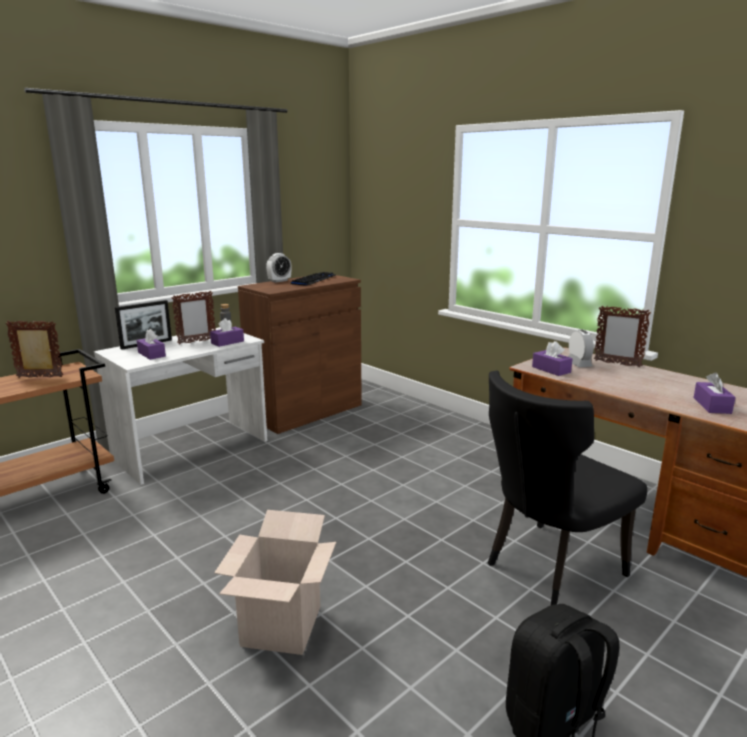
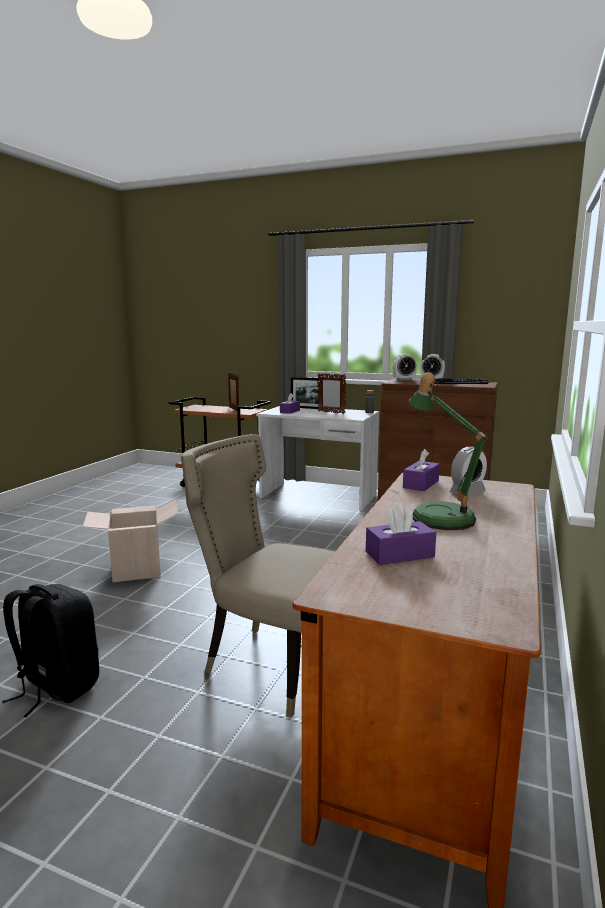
camera: 65 degrees right, 5 degrees down
(227, 342) = (341, 416): purple tissue box -> none
(258, 285) = (404, 379): none -> alarm clock
(548, 567) = (270, 662): black chair -> beige chair
(617, 364) = (506, 507): picture frame -> none
(630, 381) = (438, 515): none -> table lamp

